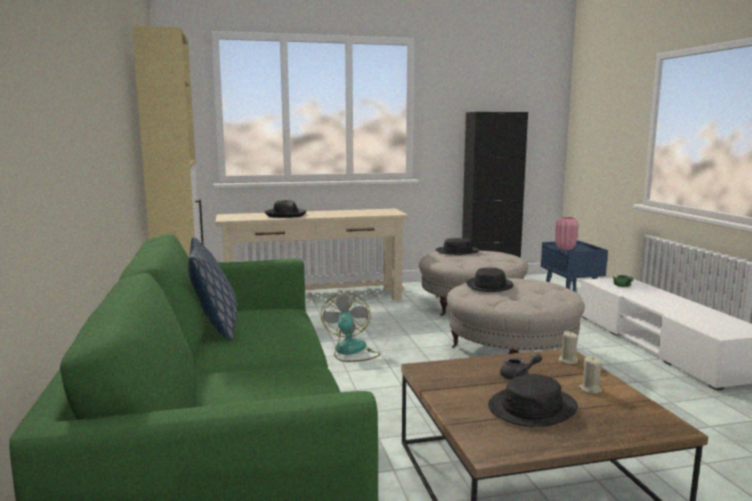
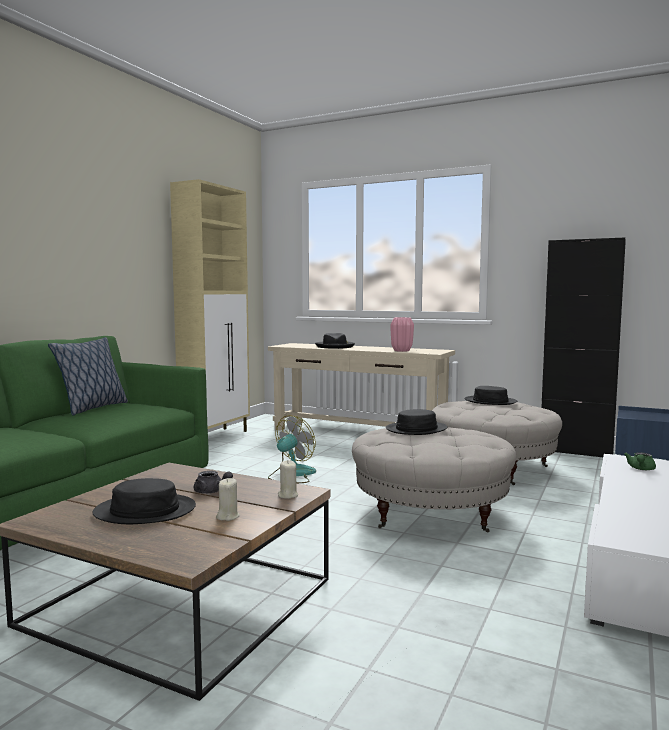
camera: 40 degrees right, 5 degrees down
(565, 248) = (636, 416): pink vase -> pink vase (402, 350)

